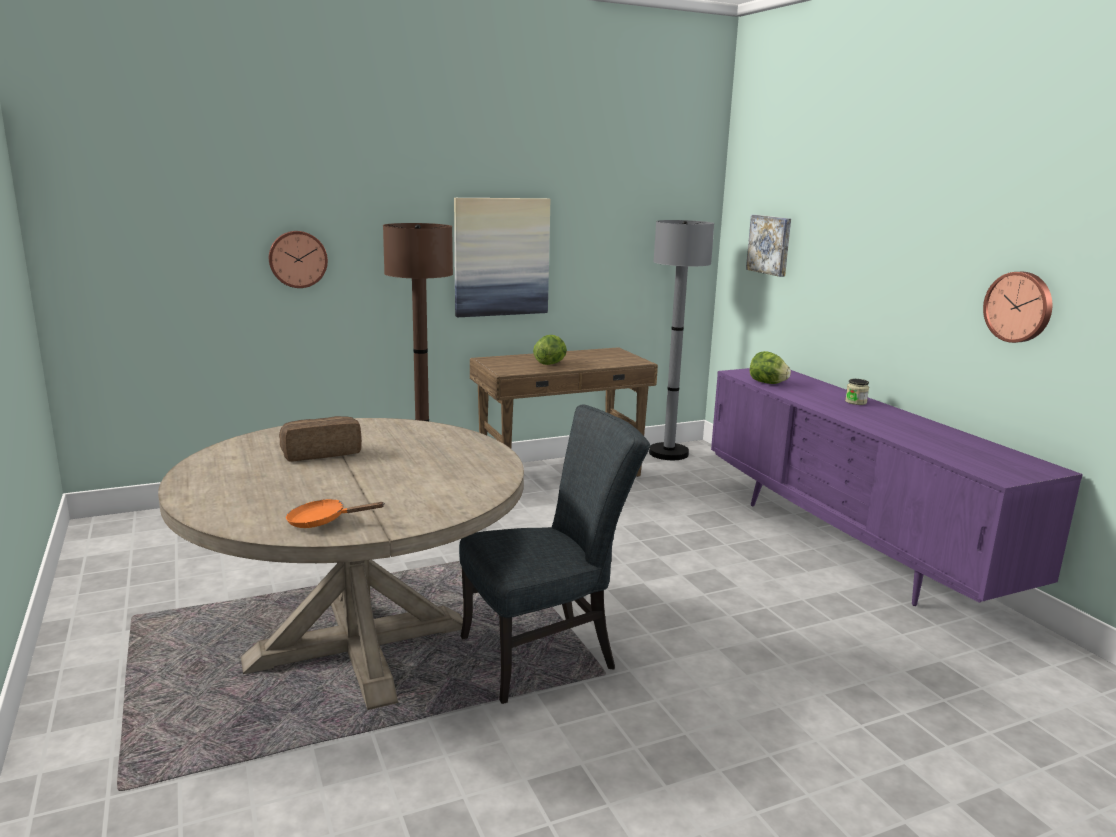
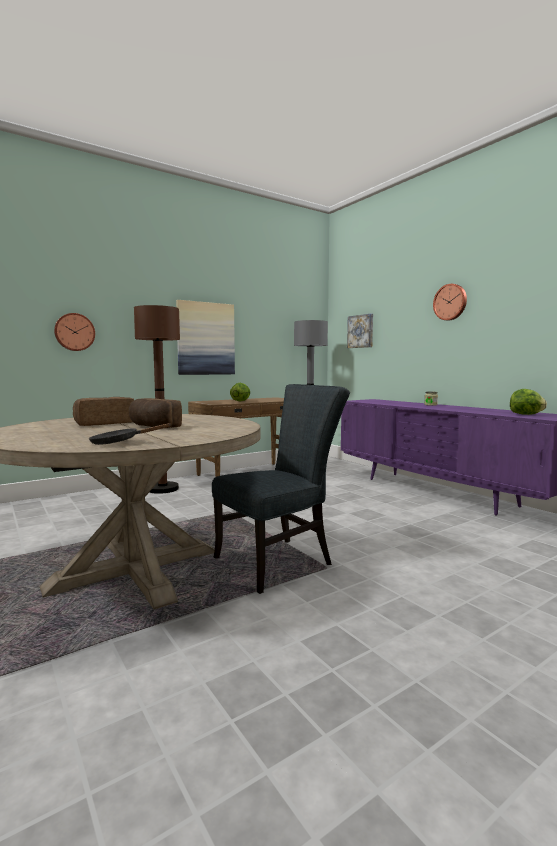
camera: 10 degrees left, 10 degrees down
(323, 521) = (119, 442): orange frying pan -> black frying pan
(379, 470) = (152, 426): none -> bread
(767, 383) = (374, 402): lettuce -> lettuce (526, 414)
(1019, 307) = (528, 328): wall clock -> wall clock (450, 302)

